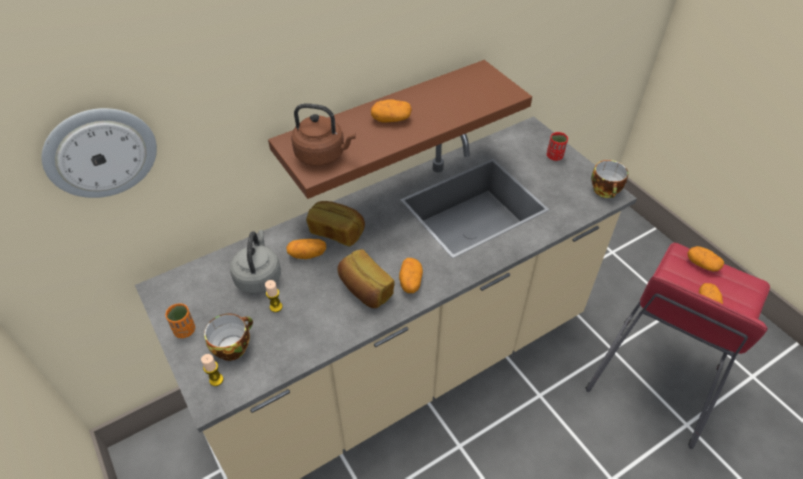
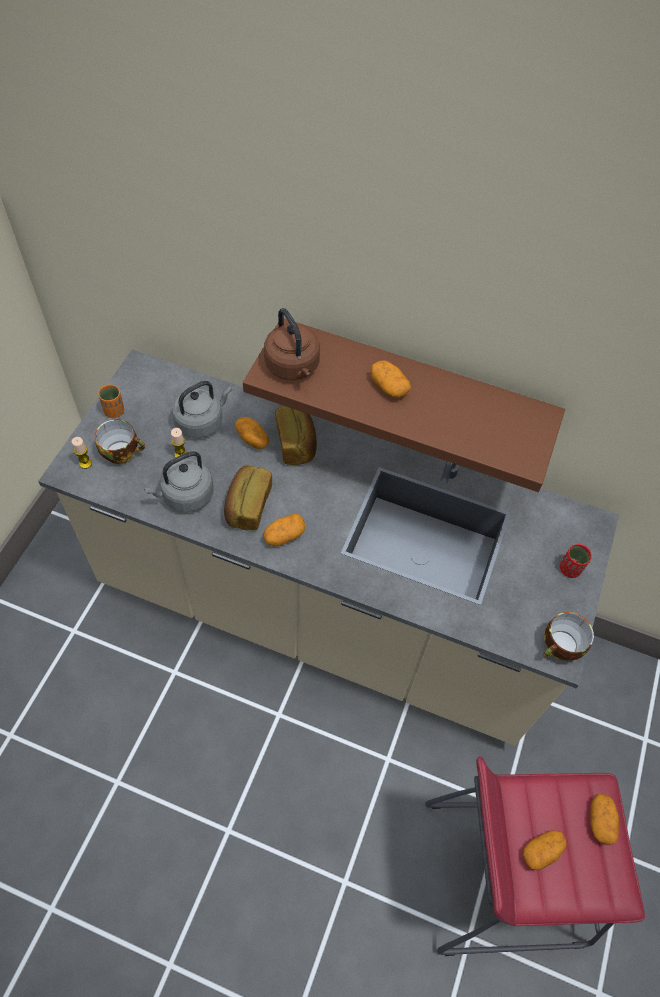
camera: 50 degrees right, 10 degrees up
(100, 152) = (132, 230): wall clock -> none
(318, 324) = (185, 496): none -> grey kettle

